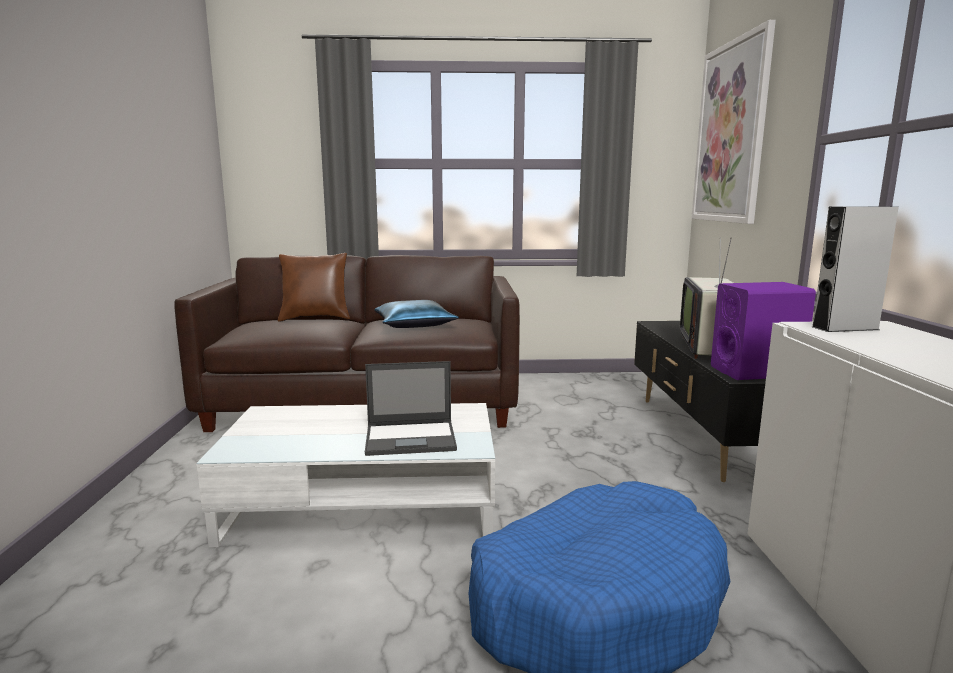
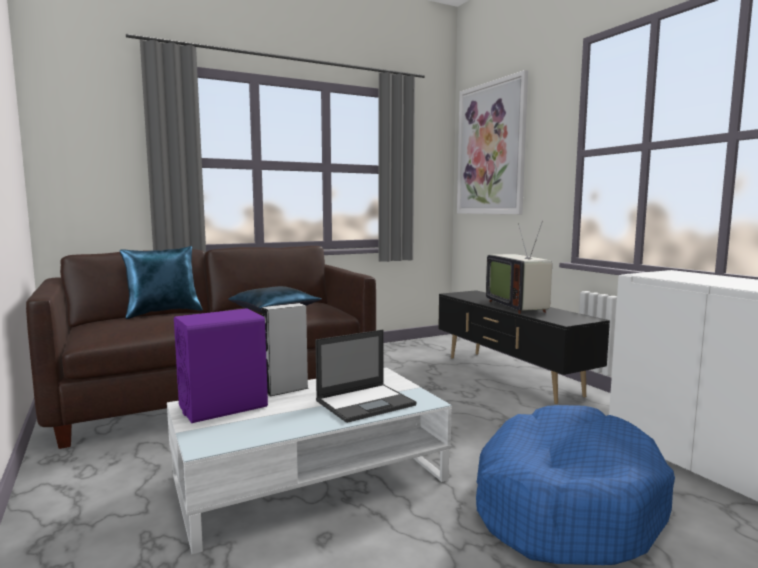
camera: 25 degrees left, 5 degrees down
(316, 318) = (163, 313): brown pillow -> blue pillow
(756, 371) = (568, 317): purple speaker -> purple speaker (223, 406)
(845, 328) = (665, 274): grey speaker -> grey speaker (286, 389)

